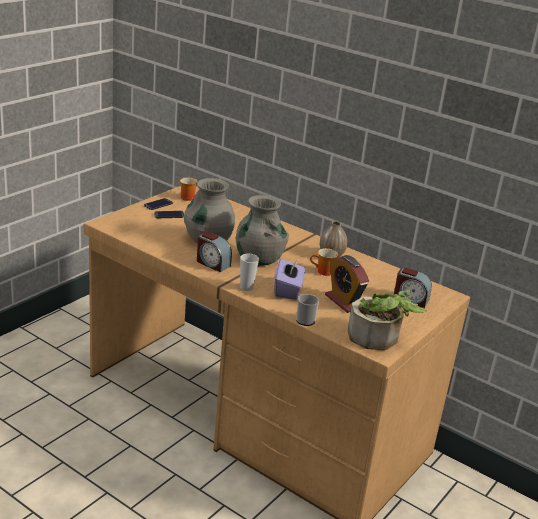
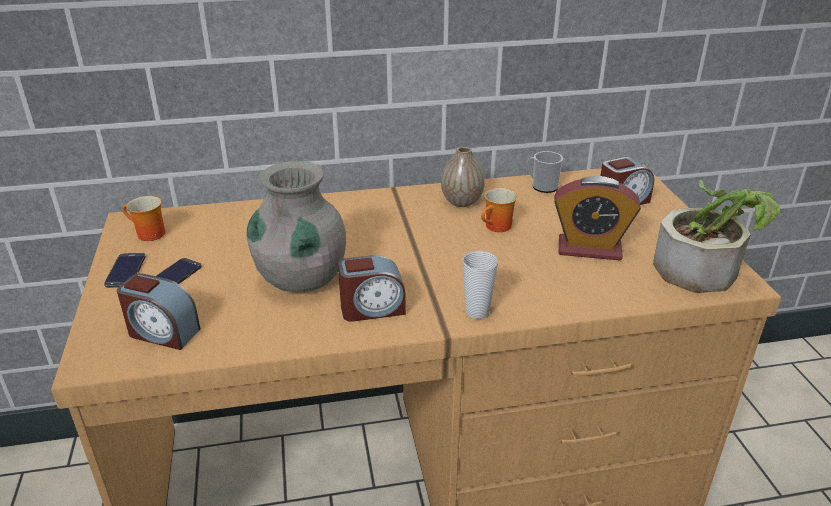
camera: 45 degrees left, 5 degrees up
(136, 228) = (162, 333): none -> alarm clock
(259, 260) = (409, 261): grey vase -> none
(288, 290) = (519, 278): purple tissue box -> none
(304, 319) = (611, 304): mug -> mug (541, 186)

